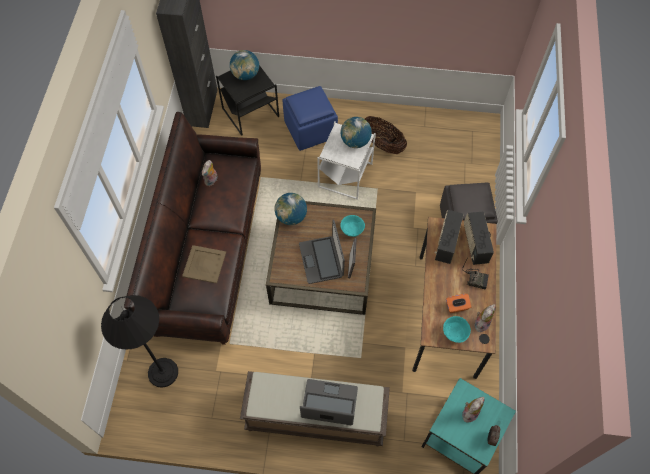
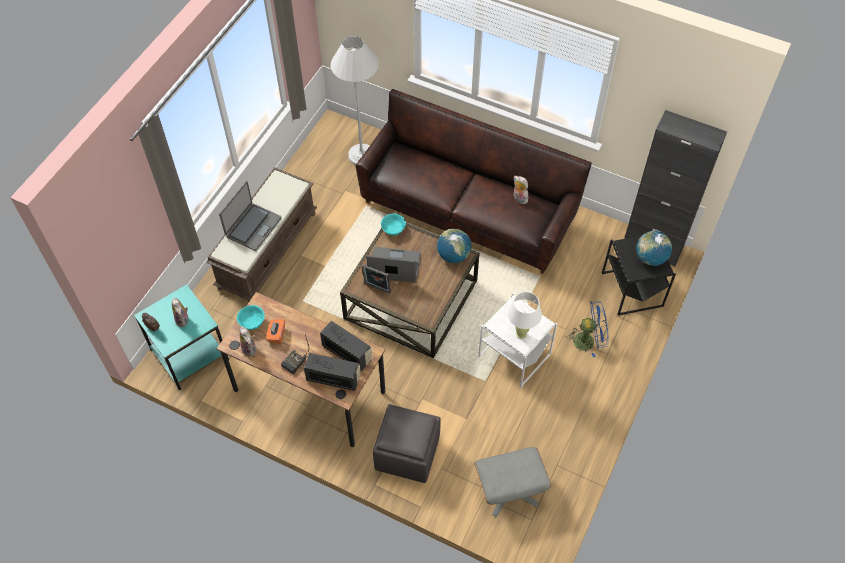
camera: 110 degrees right, 5 degrees down
(163, 372) = (361, 155): black floor lamp -> white floor lamp
(204, 264) = (427, 173): beige tray -> none
(310, 130) = (588, 340): blue ottoman -> blue fan
(352, 230) = (417, 302): turquoise bowl -> turquoise bowl (393, 230)
(355, 141) = (521, 334): globe -> white table lamp
(382, 144) = (544, 408): basket -> none
(458, 149) = (509, 490): none -> grey ottoman

